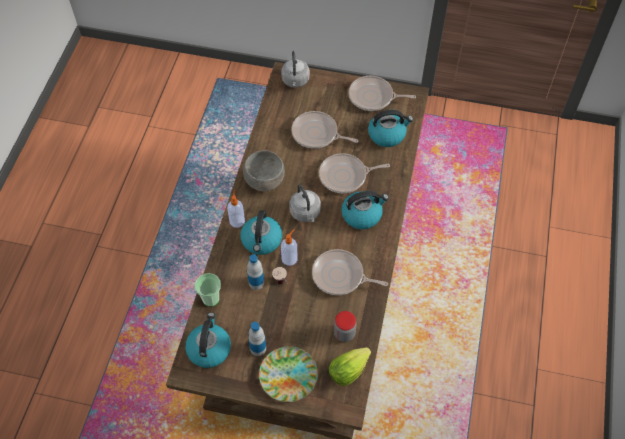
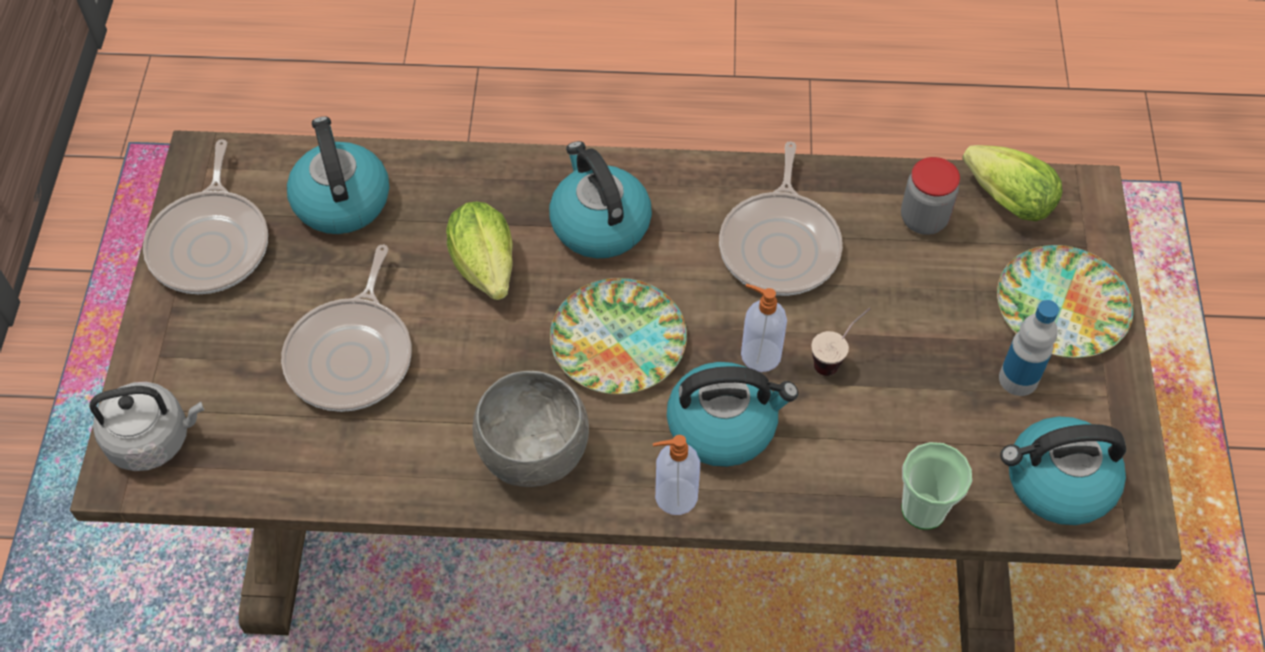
camera: 100 degrees left, 0 degrees up
(256, 283) = (848, 415): bottle -> none
(306, 213) = (618, 341): grey kettle -> plate
(345, 176) = (487, 272): frying pan -> lettuce

